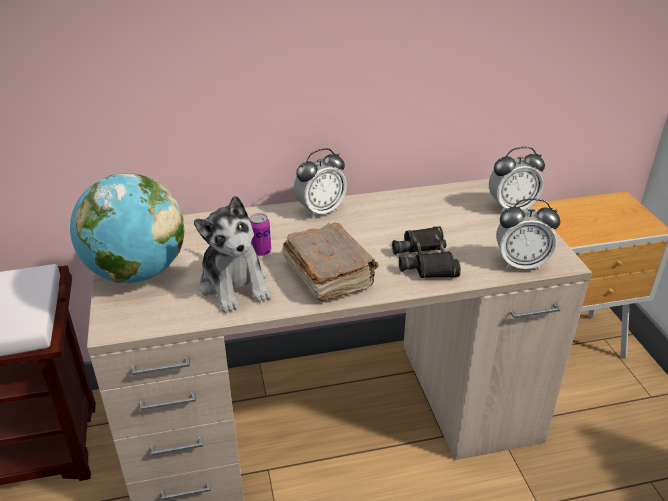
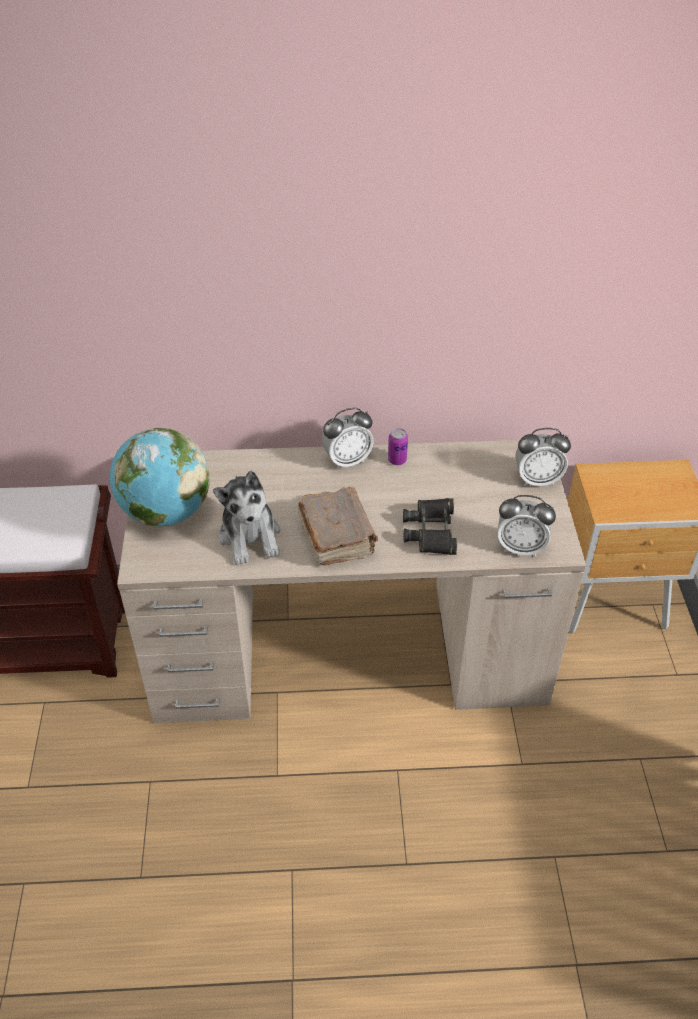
camera: 10 degrees right, 10 degrees up
(260, 251) = (280, 502): can -> can (397, 460)

